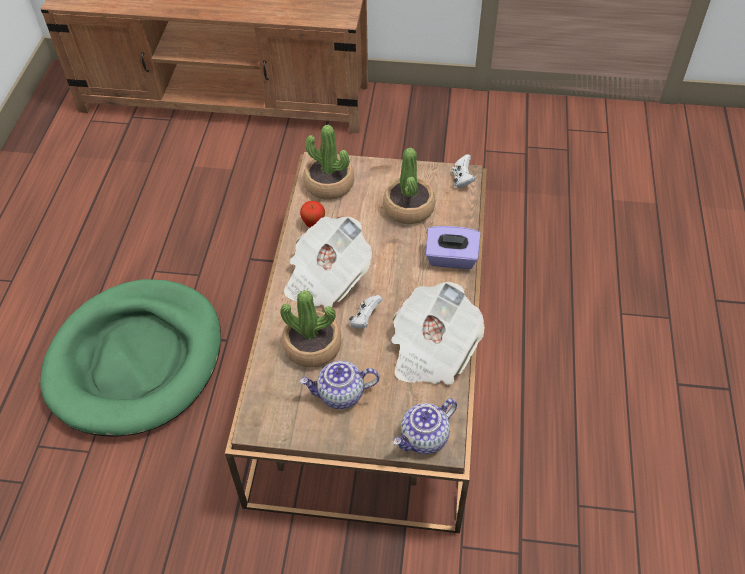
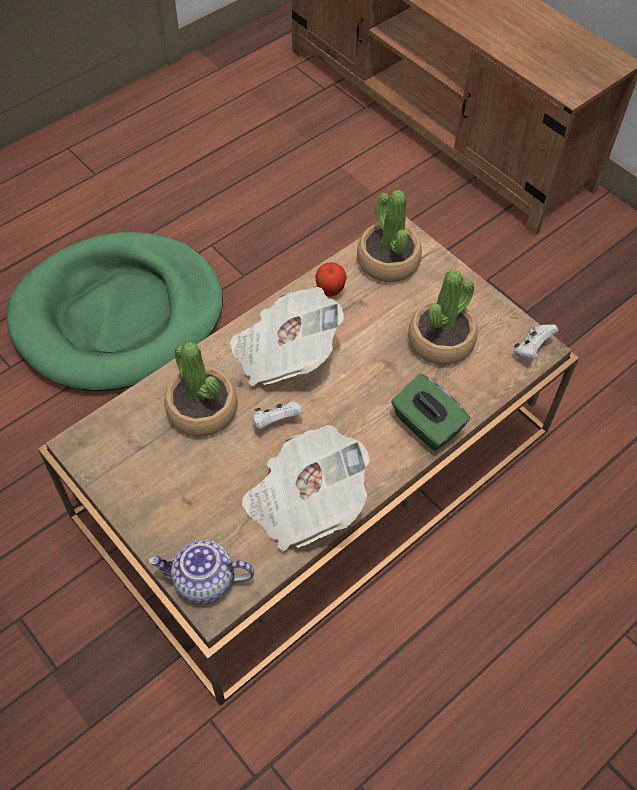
camera: 40 degrees right, 5 degrees up
(340, 394) = (177, 476): teapot -> none
(451, 259) = (426, 425): purple tissue box -> green tissue box

